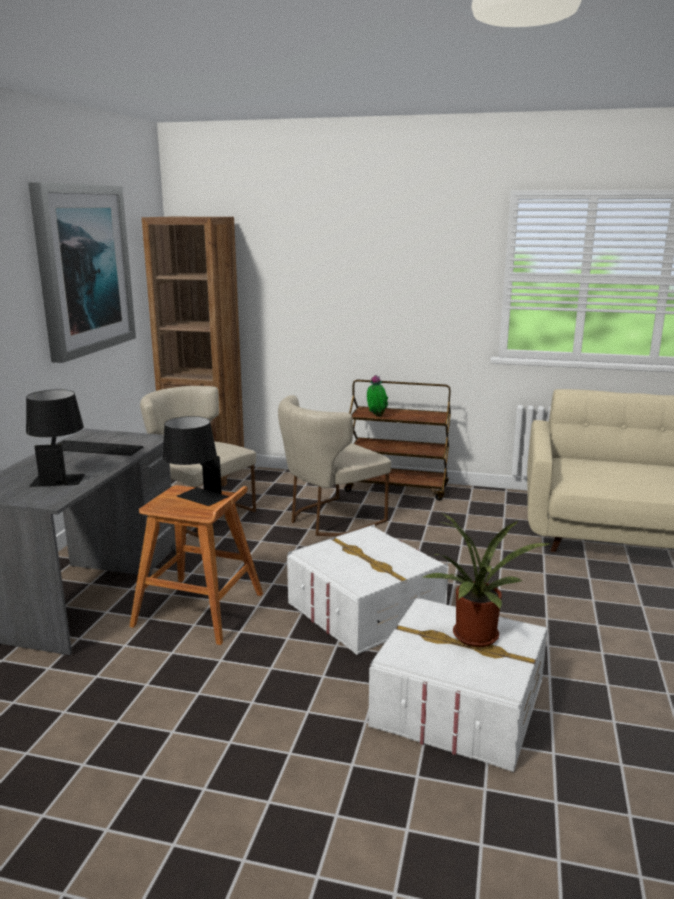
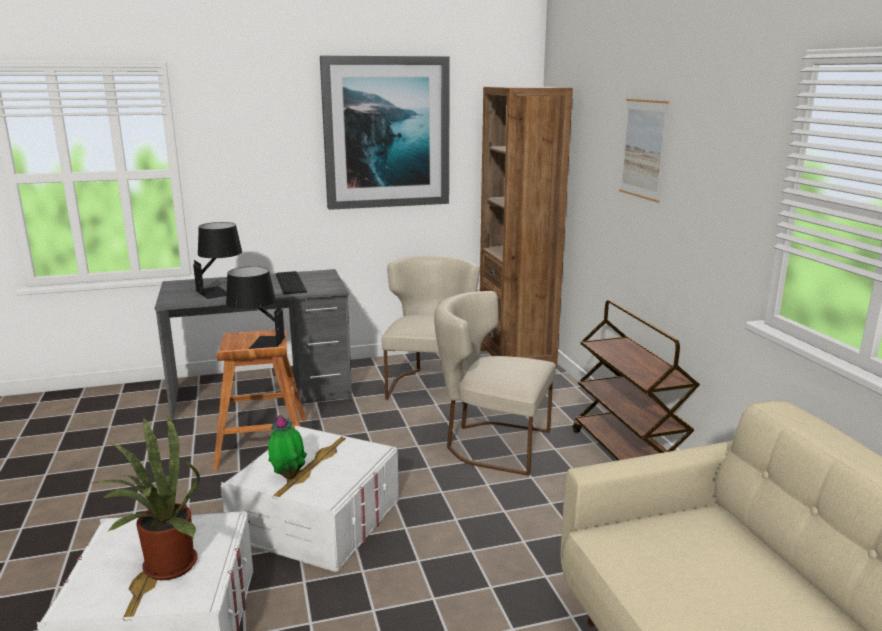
camera: 60 degrees right, 0 degrees up
(347, 262) = (643, 149): none -> picture
(376, 416) = (607, 352): potted plant -> potted plant (288, 476)

